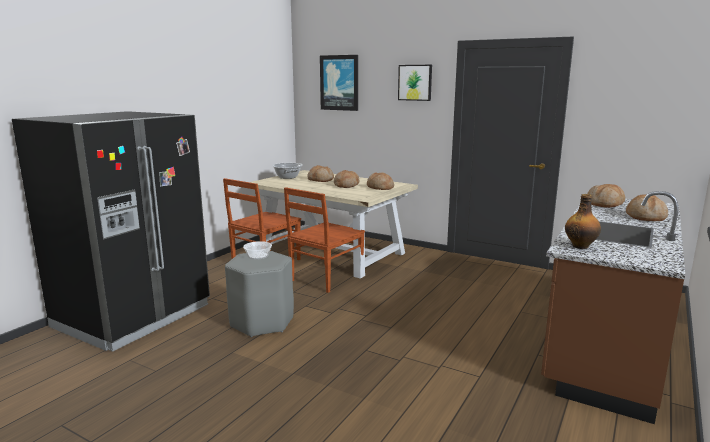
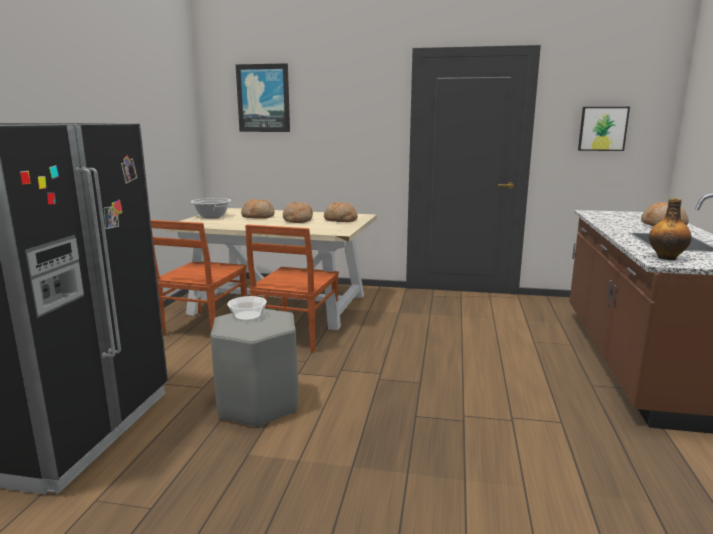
camera: 20 degrees left, 0 degrees up
(415, 82) = (362, 96): picture -> picture (602, 128)
(605, 204) = (607, 217): bread -> none

